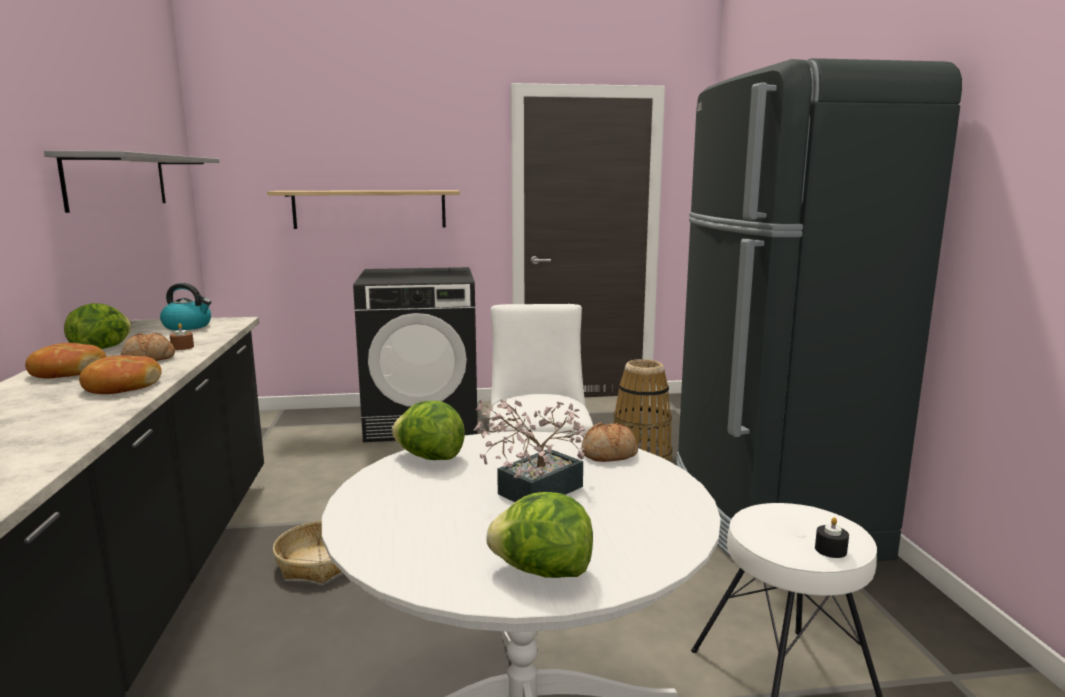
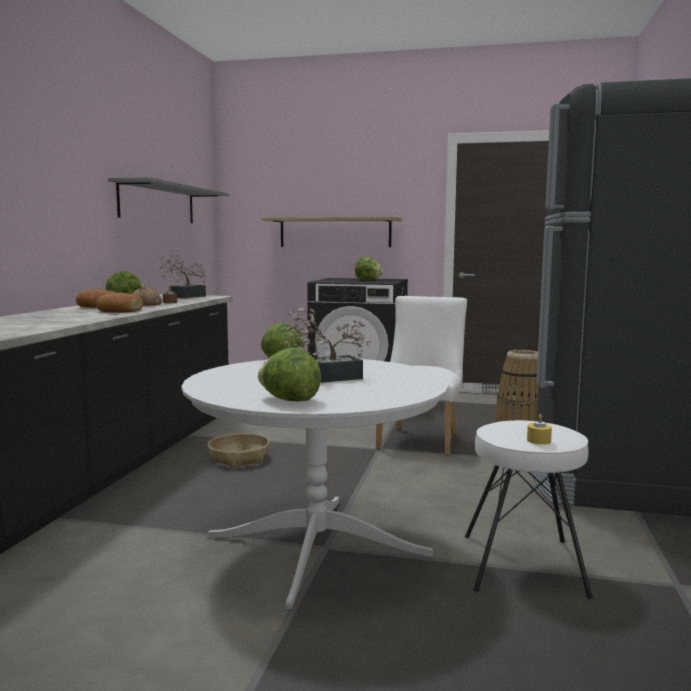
camera: 20 degrees right, 5 degrees down
(188, 326) = (184, 297): kettle -> potted plant
(426, 273) = (368, 280): none -> lettuce
(609, 454) = (401, 370): bread -> none
(830, 550) = (538, 441): black candle -> yellow candle

